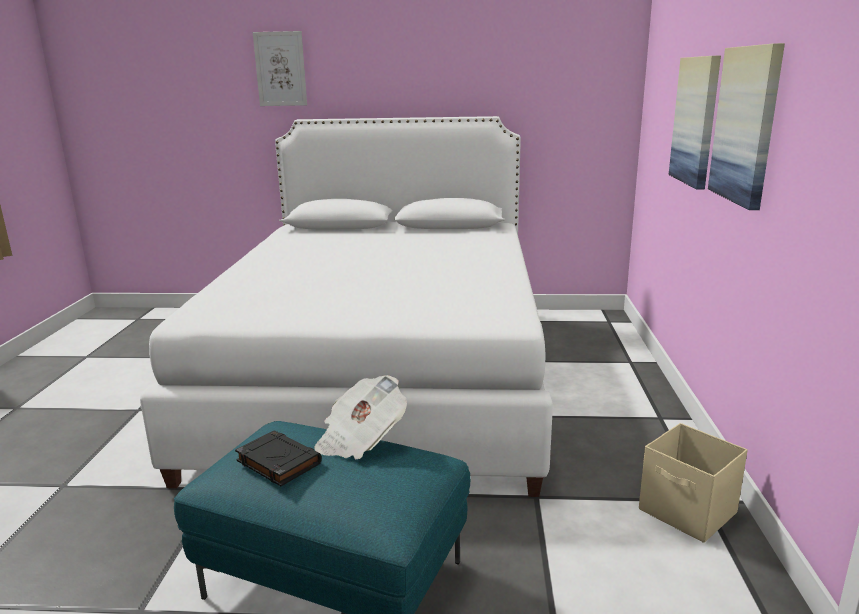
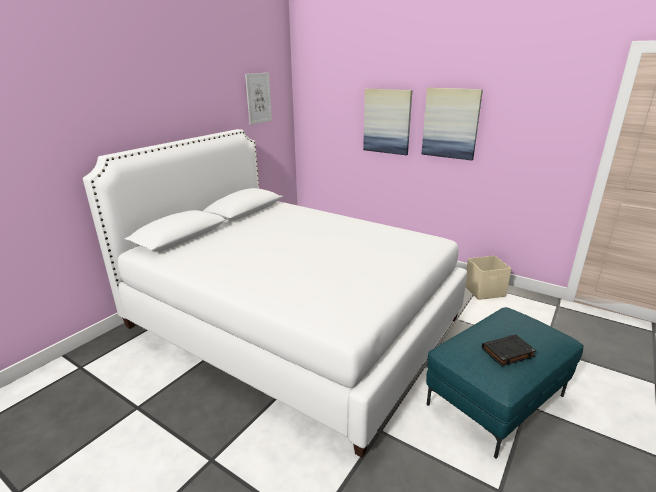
camera: 60 degrees left, 5 degrees up
(280, 69) = (68, 109): picture -> picture (258, 98)
(360, 439) = (491, 323): newspaper -> none

